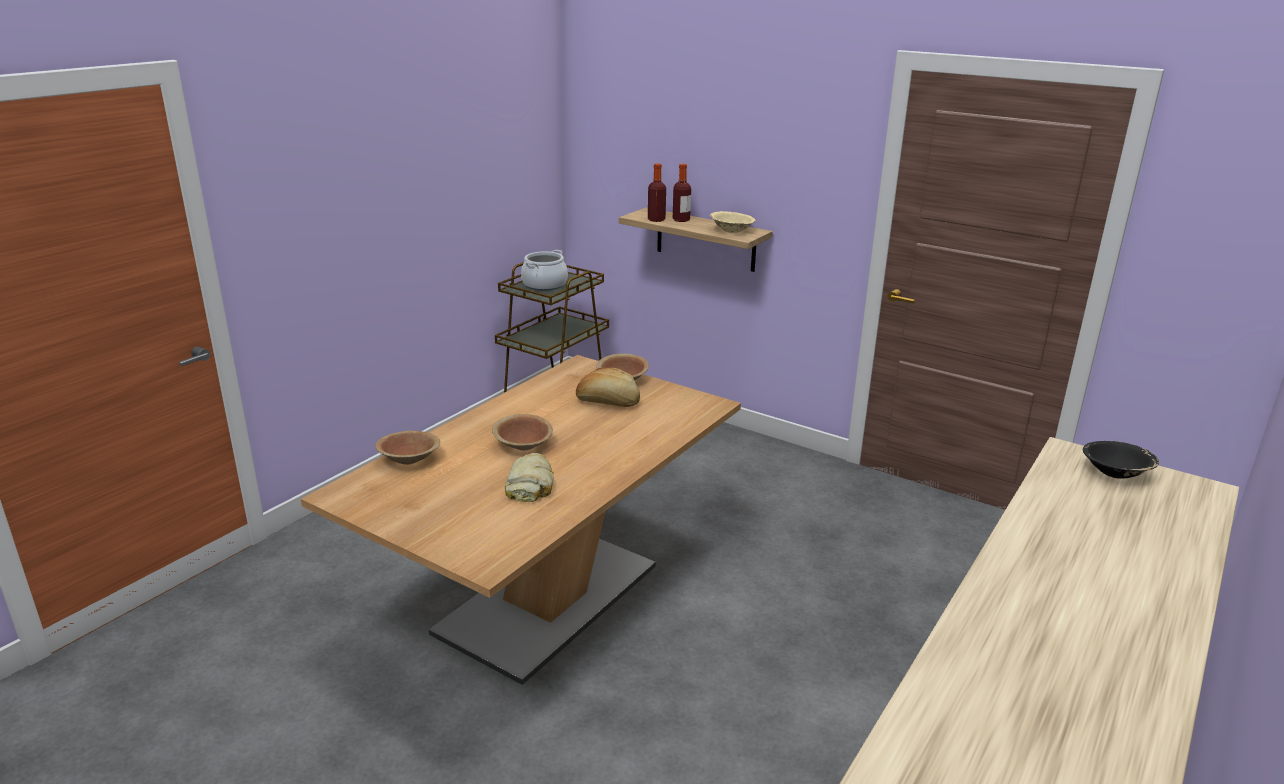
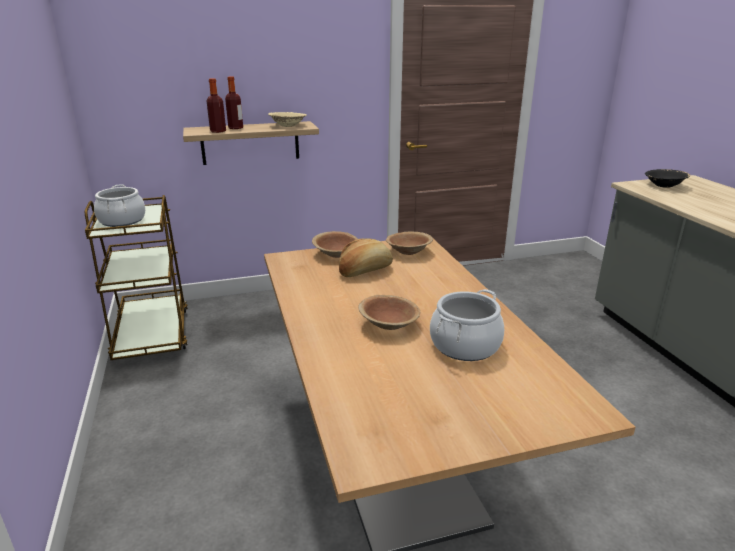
camera: 50 degrees left, 0 degrees up
(409, 459) = (340, 388): brown bowl -> brown bowl (408, 251)
(530, 485) = (464, 345): bread -> cooking pot

